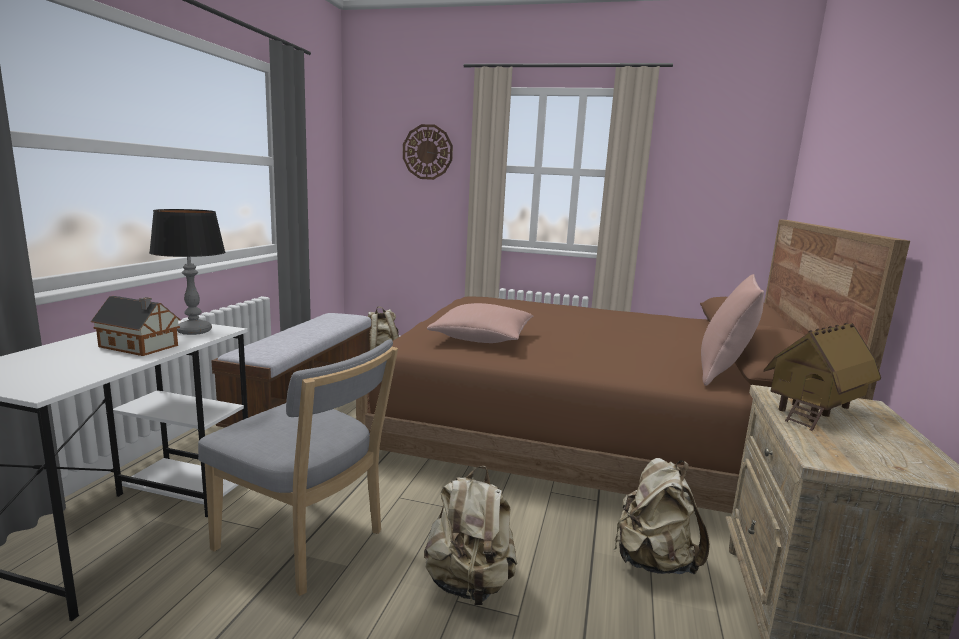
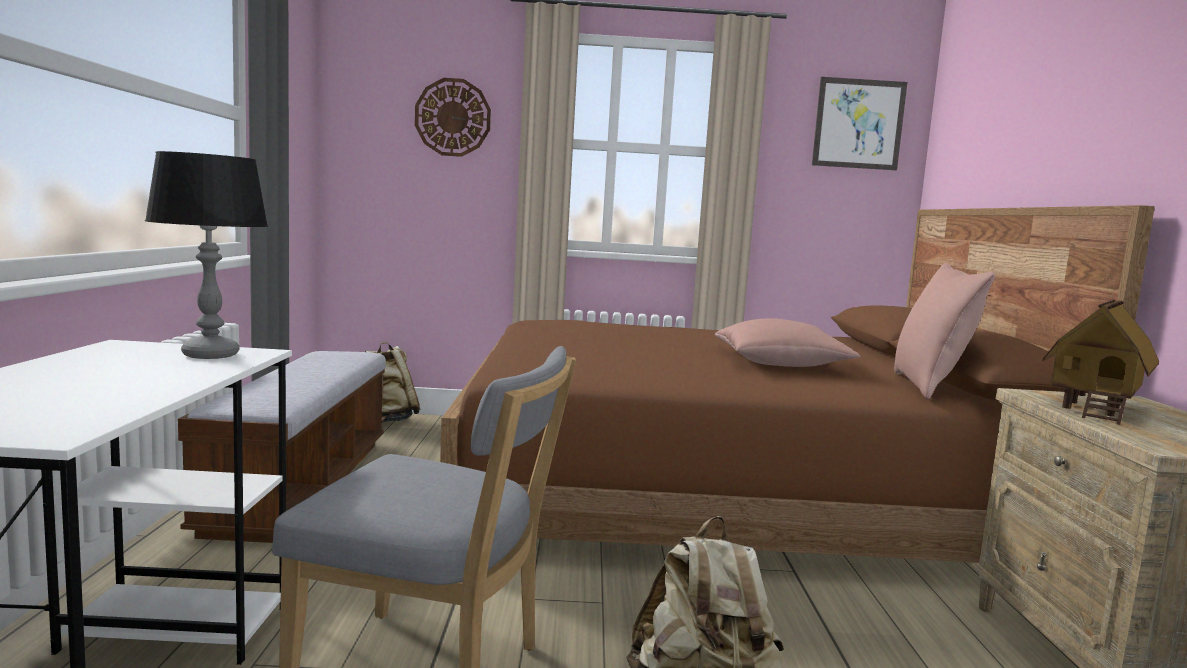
camera: 15 degrees left, 5 degrees down
(140, 347) = (147, 375): toy house -> none
(482, 338) = (605, 363): pink pillow -> pink pillow (780, 364)
(653, 561) = (905, 633): beige backpack -> none
(735, 148) = (858, 124): none -> picture

